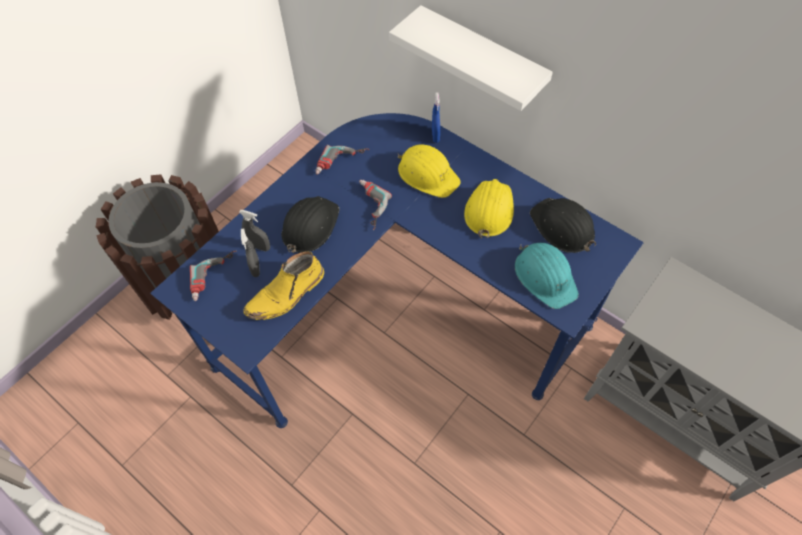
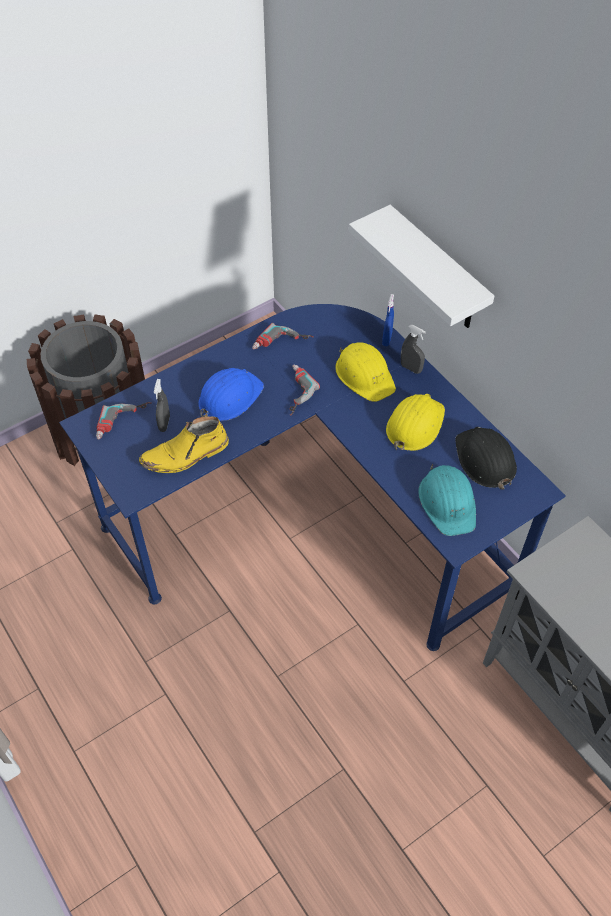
camera: 15 degrees right, 5 degrees down
(259, 246) = (174, 404): grey spray bottle -> grey spray bottle (411, 368)
(310, 226) = (229, 397): black hard hat -> blue hard hat

